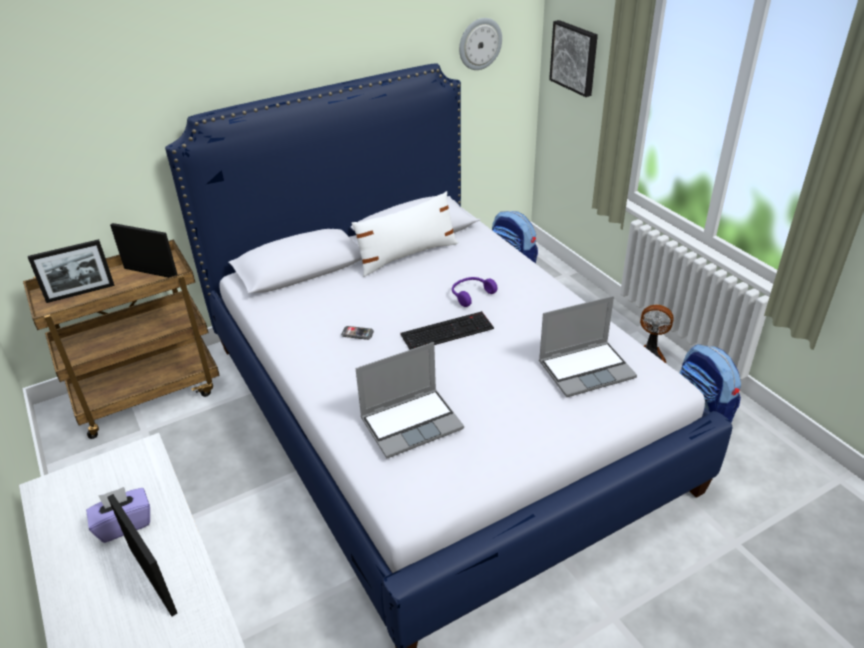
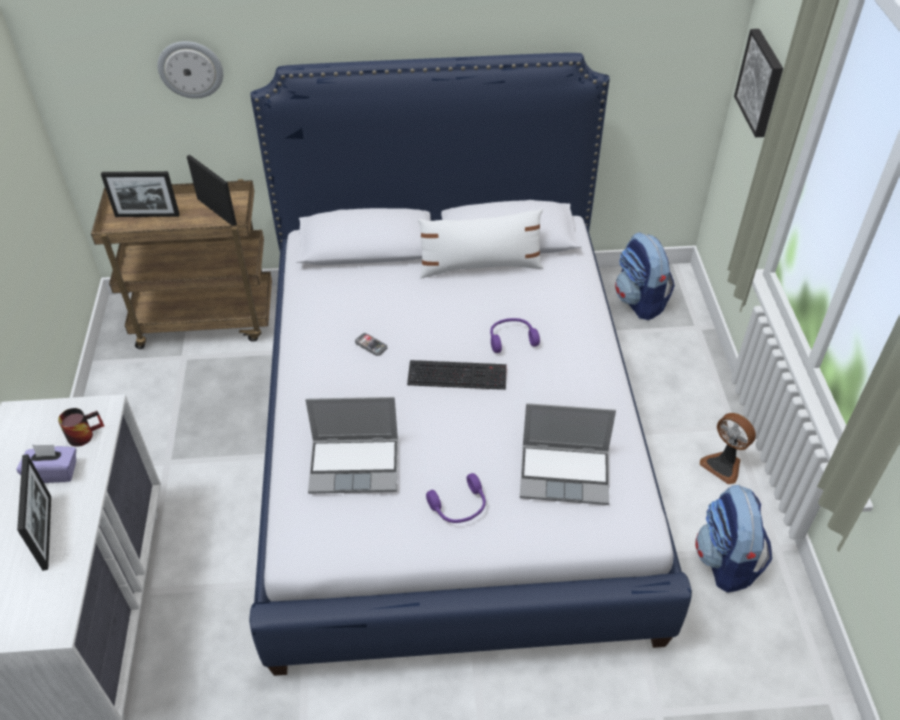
camera: 25 degrees right, 10 degrees up
(136, 479) = (84, 433): none -> mug
(479, 44) = (651, 36): wall clock -> wall clock (190, 69)
(523, 422) = (459, 507): none -> purple headphones

